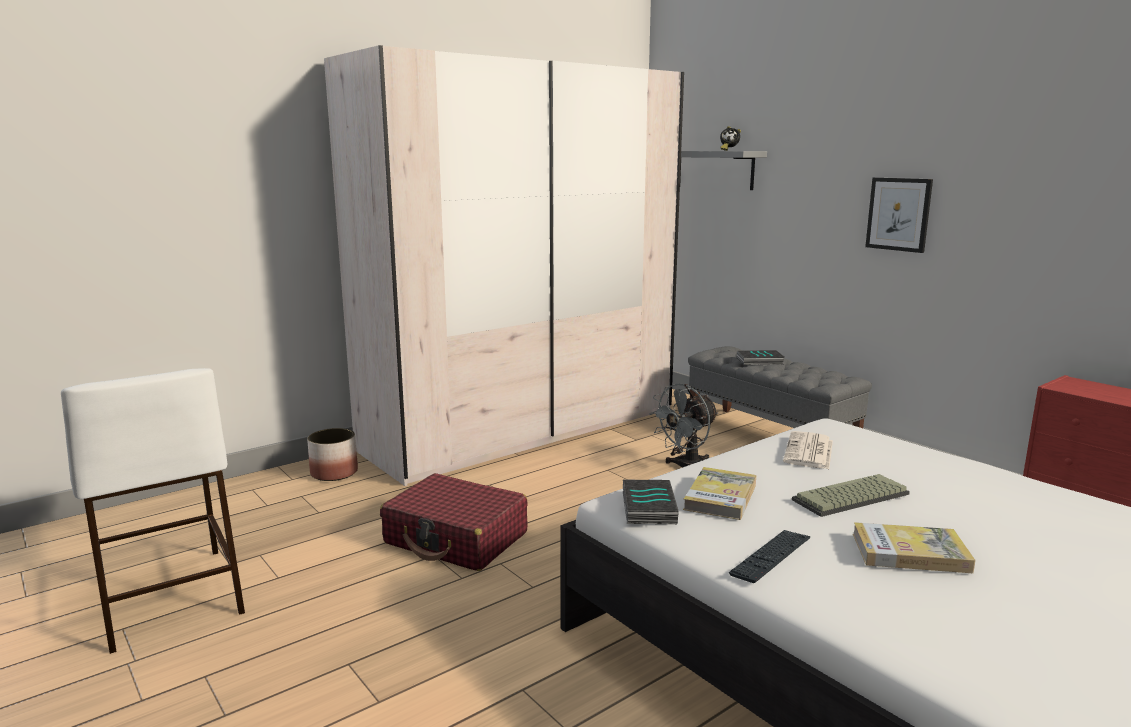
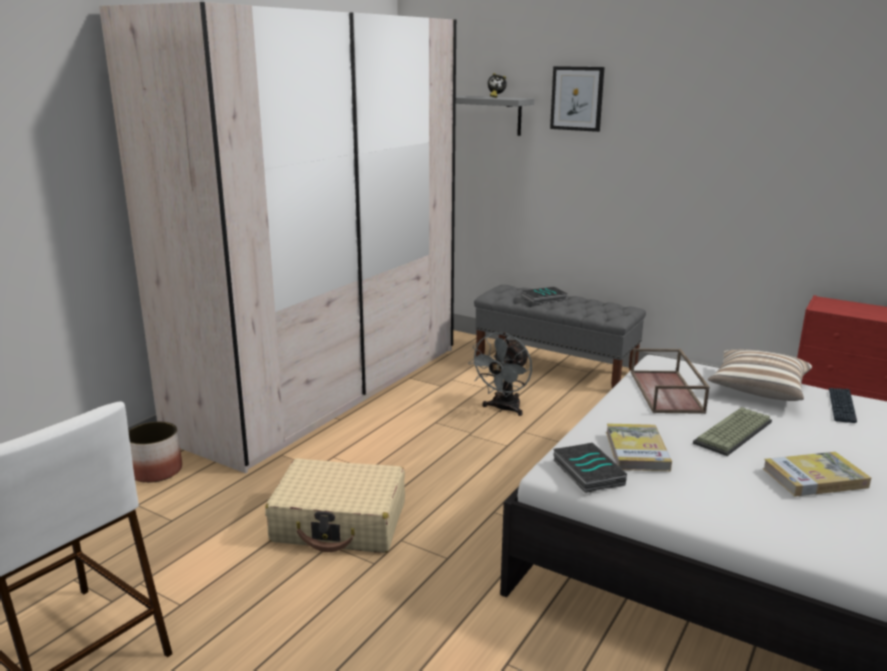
camera: 20 degrees left, 5 degrees up
(456, 538) = (340, 522): red suitcase -> beige suitcase
(770, 557) = (721, 503): keyboard -> keyboard (841, 406)
(809, 452) = (667, 392): newspaper -> brown tray
(898, 214) = (666, 160): picture -> picture (577, 98)
(924, 463) = (758, 390): none -> pillow

